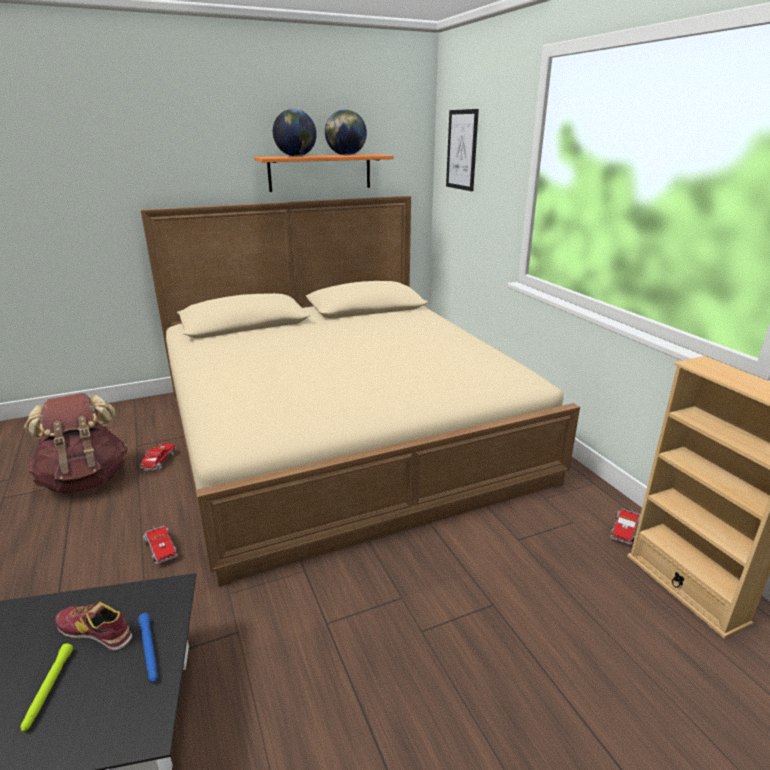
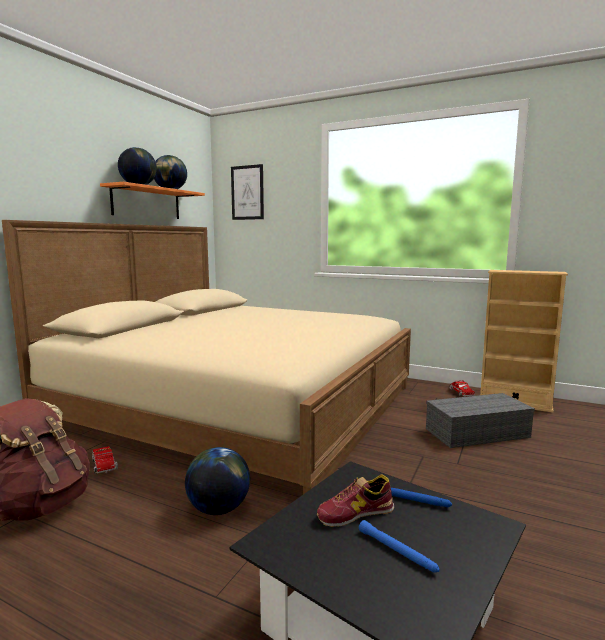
camera: 40 degrees left, 15 degrees down
(48, 690) = (397, 551): green flashlight -> blue flashlight
(160, 548) = (218, 509): toy truck -> globe
(524, 605) = (476, 433): none -> grey storage box

